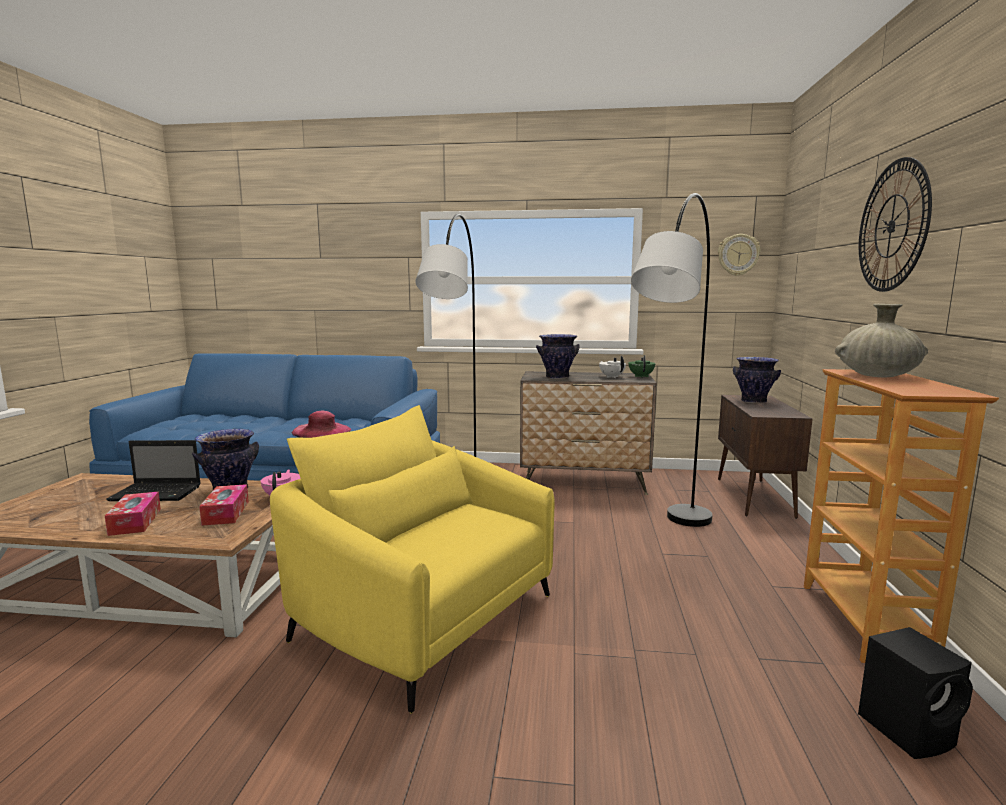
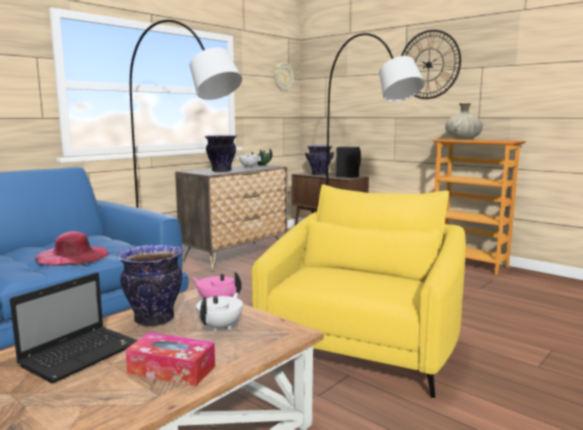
camera: 55 degrees left, 0 degrees up
(226, 513) = (221, 326): tissue box -> white teapot
(425, 615) = (361, 345): yellow armchair -> yellow armchair turned 135 degrees clockwise
(908, 730) = (542, 285): black speaker -> black speaker (348, 176)

